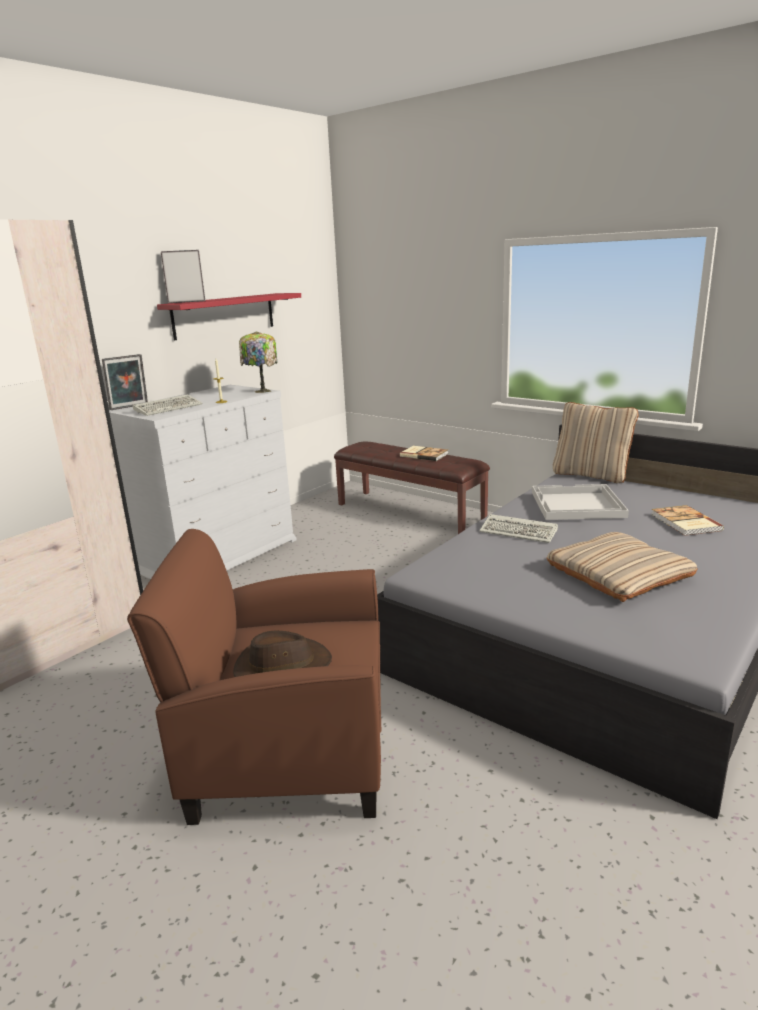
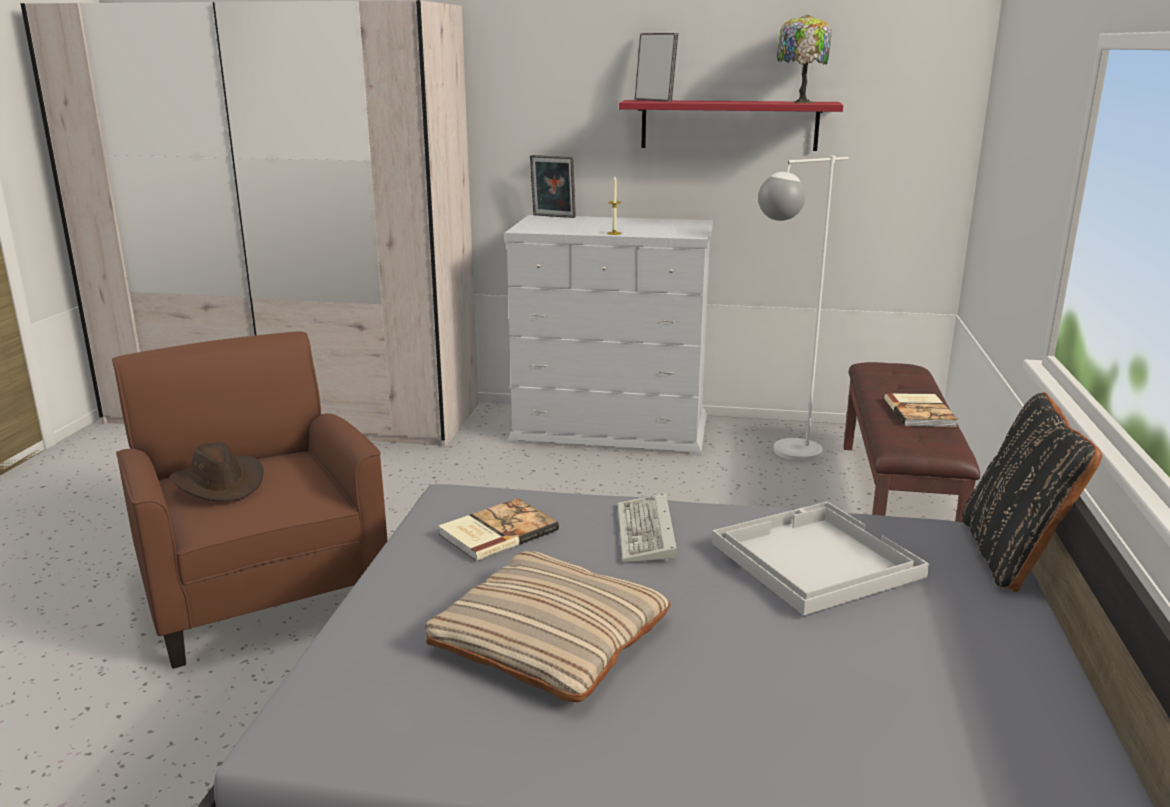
camera: 60 degrees right, 0 degrees up
(169, 408) = (563, 226): keyboard -> none
(261, 391) = (690, 234): table lamp -> table lamp (800, 102)
(326, 520) = (783, 454): none -> white floor lamp
(591, 475) = (1013, 555): beige pillow -> black pillow
(685, 522) = (857, 684): book -> book (496, 532)

